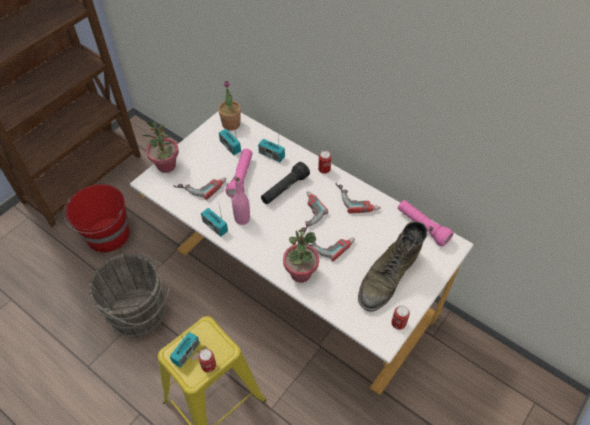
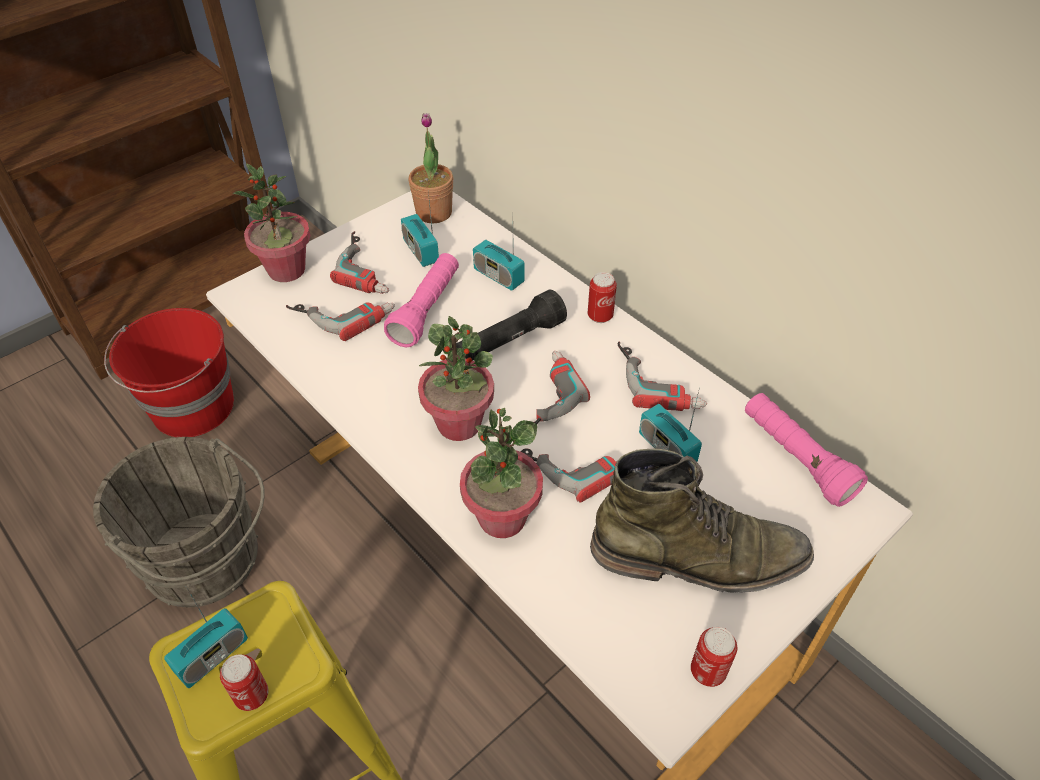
camera: 10 degrees right, 5 degrees down
(207, 159) = (370, 268): none -> power drill
(215, 226) = (346, 395): radio -> radio (667, 448)
(242, 219) = (406, 388): pink bottle -> none
(271, 233) = (459, 424): none -> potted plant
(387, 277) = (699, 557): green boot -> green boot turned 135 degrees counterclockwise

